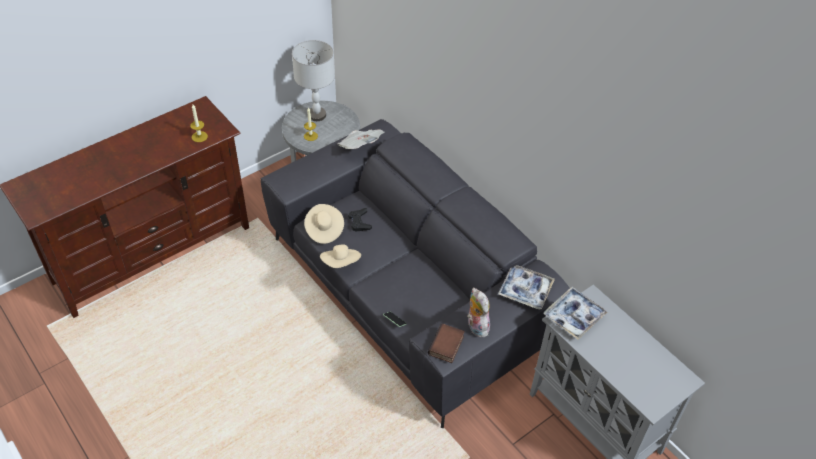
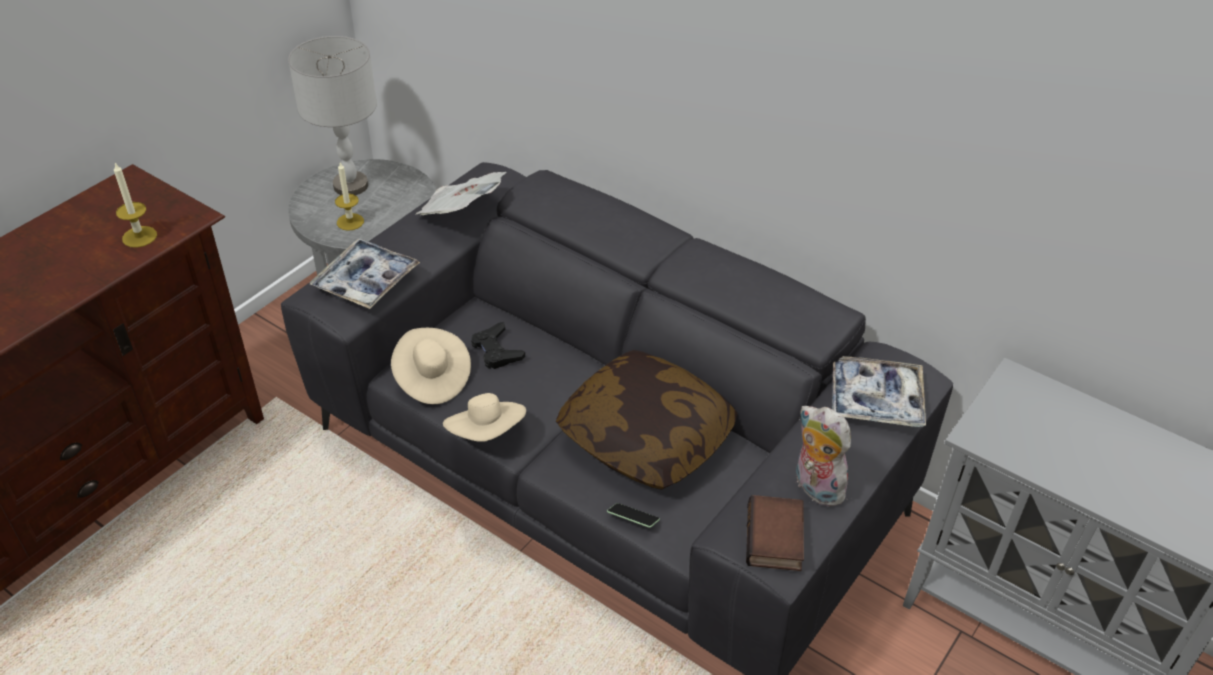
camera: 15 degrees left, 5 degrees down
(416, 283) = (646, 438): none -> pillow
(574, 316) = (1001, 422): tray -> tray (366, 281)

